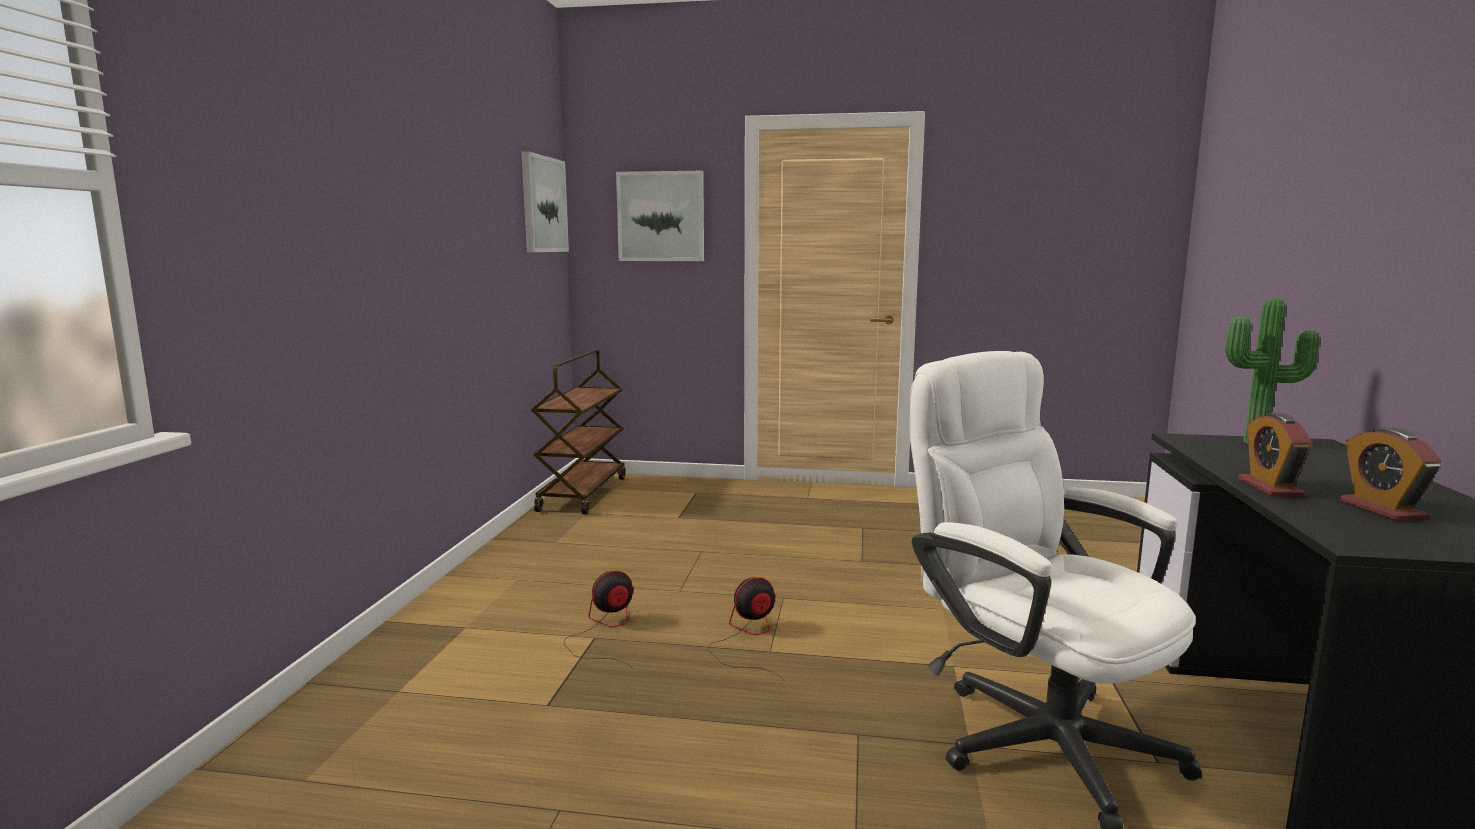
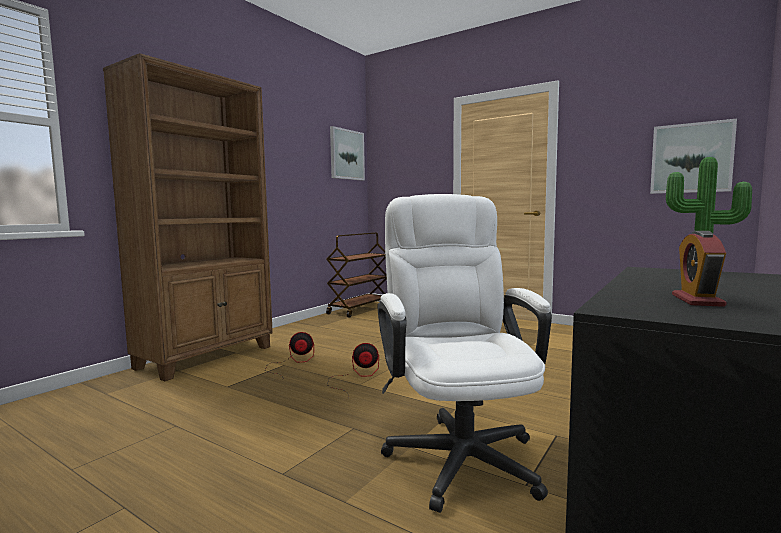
camera: 25 degrees right, 5 degrees down
(418, 648) = (207, 357): none -> brown bookcase
(661, 216) = (411, 159): picture -> picture (691, 158)
(1270, 488) = (633, 287): alarm clock -> none

